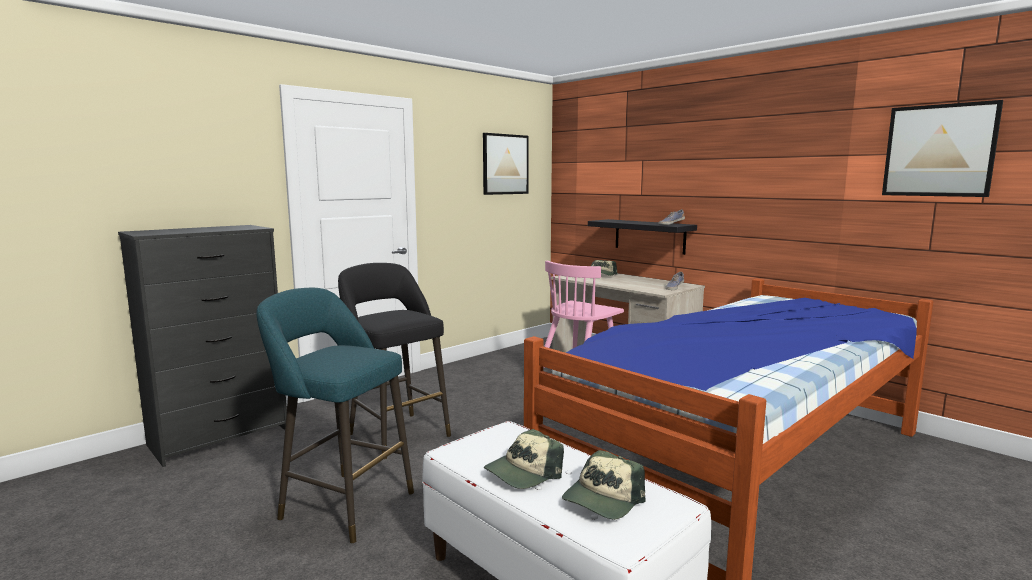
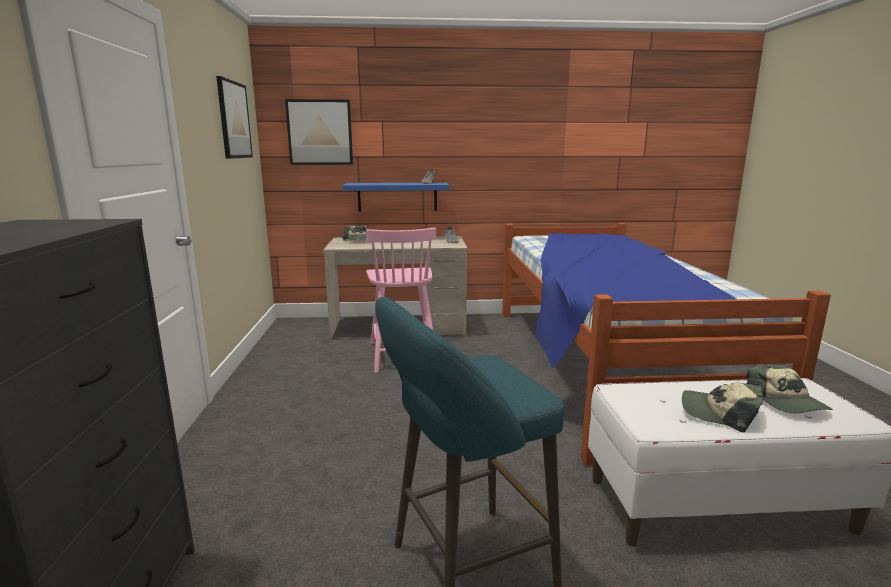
camera: 50 degrees left, 5 degrees up
(396, 433) = (344, 471): black stool -> none
(523, 473) = (720, 413): cap -> cap turned 120 degrees clockwise
(649, 236) = (397, 197): black shelf -> blue shelf
(939, 150) = (622, 120): picture -> picture (320, 132)

